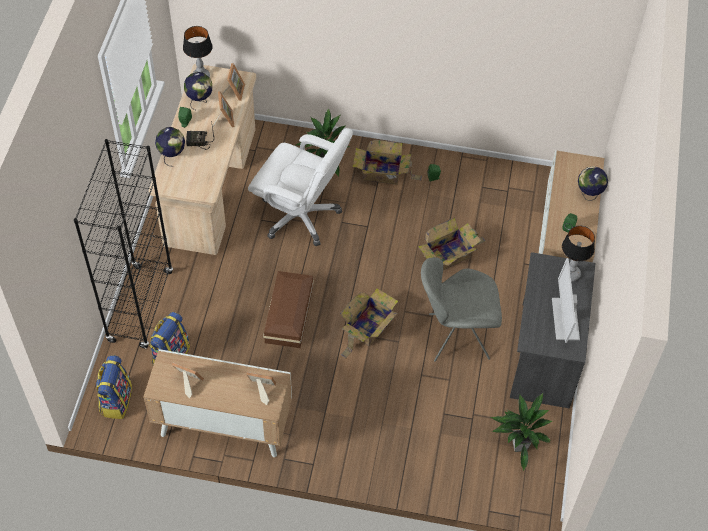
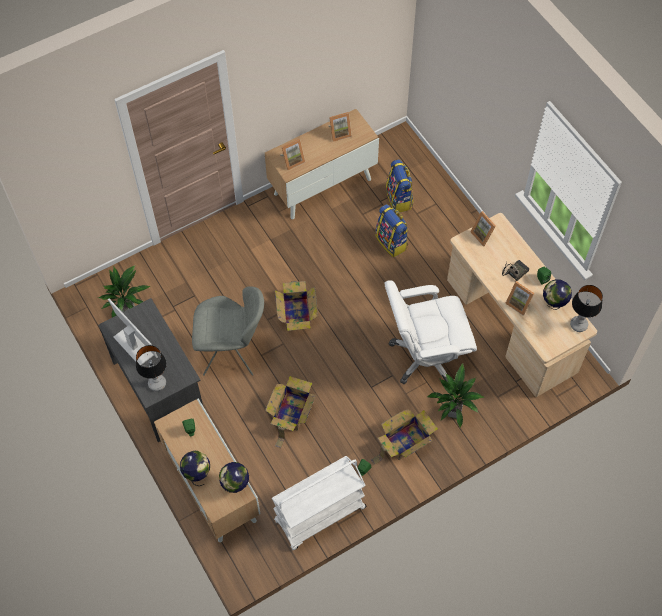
camera: 140 degrees right, 5 degrees up
(116, 400) = (400, 152): backpack -> backpack (392, 242)
(140, 306) = (453, 212): black bookcase -> none
(172, 156) = (517, 248): globe -> globe (235, 485)
(234, 92) = (540, 332): picture frame -> picture frame (483, 235)
(290, 313) = (356, 282): brown storage box -> none
(455, 336) = (232, 353): grey chair -> grey chair turned 45 degrees clockwise
(495, 174) = (320, 515): none -> white cart

